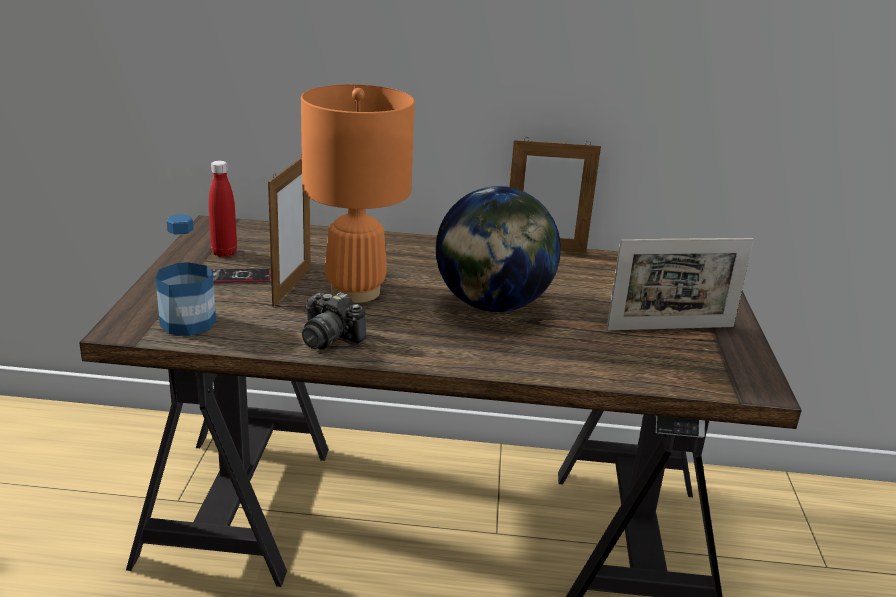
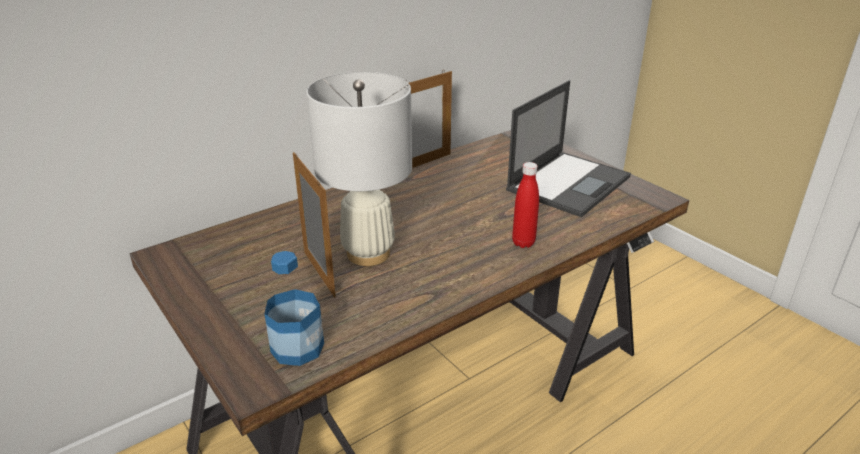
camera: 40 degrees left, 5 degrees up
(224, 253) = (216, 274): red bottle -> red bottle (523, 243)
(239, 277) = (267, 288): phone -> none
(330, 337) = (413, 297): camera -> none
(355, 292) = (369, 253): orange table lamp -> white table lamp
(492, 306) = (464, 218): globe -> none
(670, 328) = (569, 183): picture frame -> laptop

